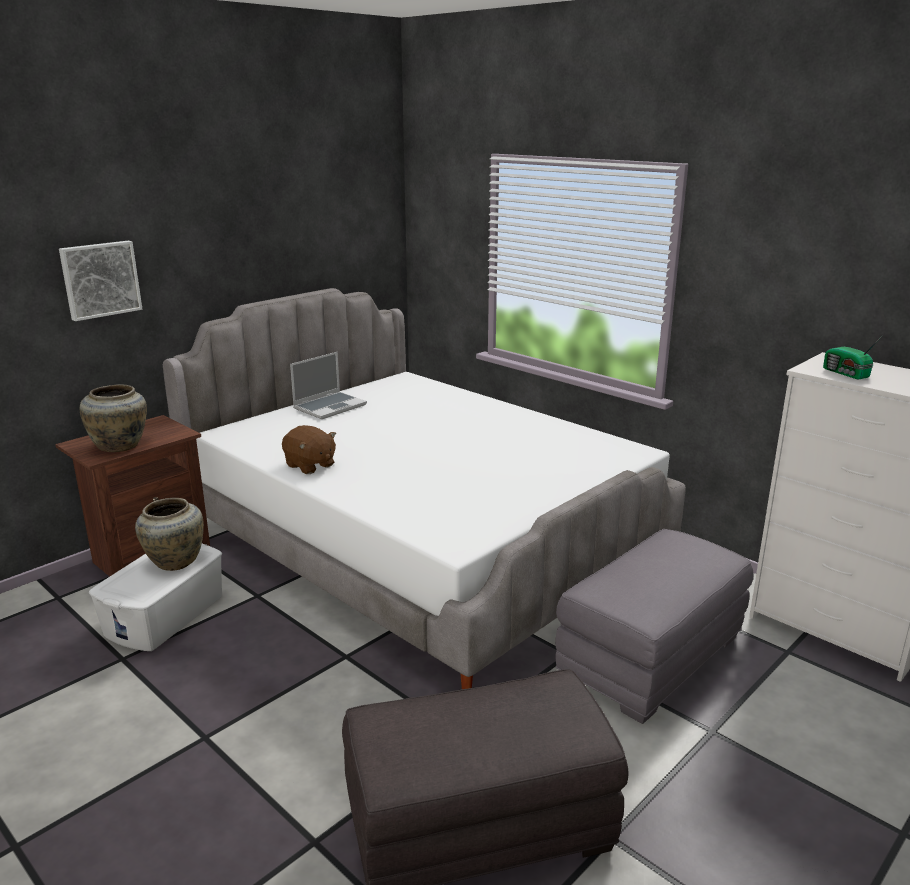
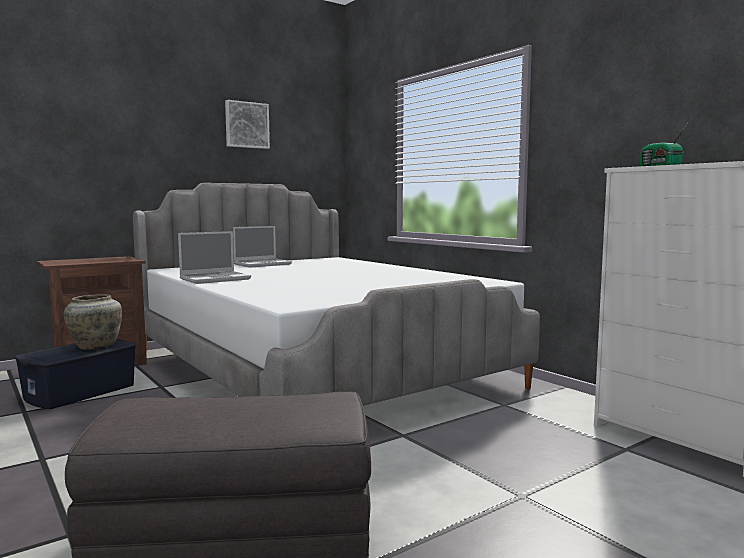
camera: 10 degrees right, 15 degrees down
(100, 279) = (90, 144): picture -> picture (246, 125)
(120, 446) = (80, 262): beige vase -> none
(166, 615) = (81, 392): white storage box -> blue storage box
(310, 465) = (215, 279): brown plush toy -> laptop
(650, 656) = (482, 442): grey ottoman -> none

